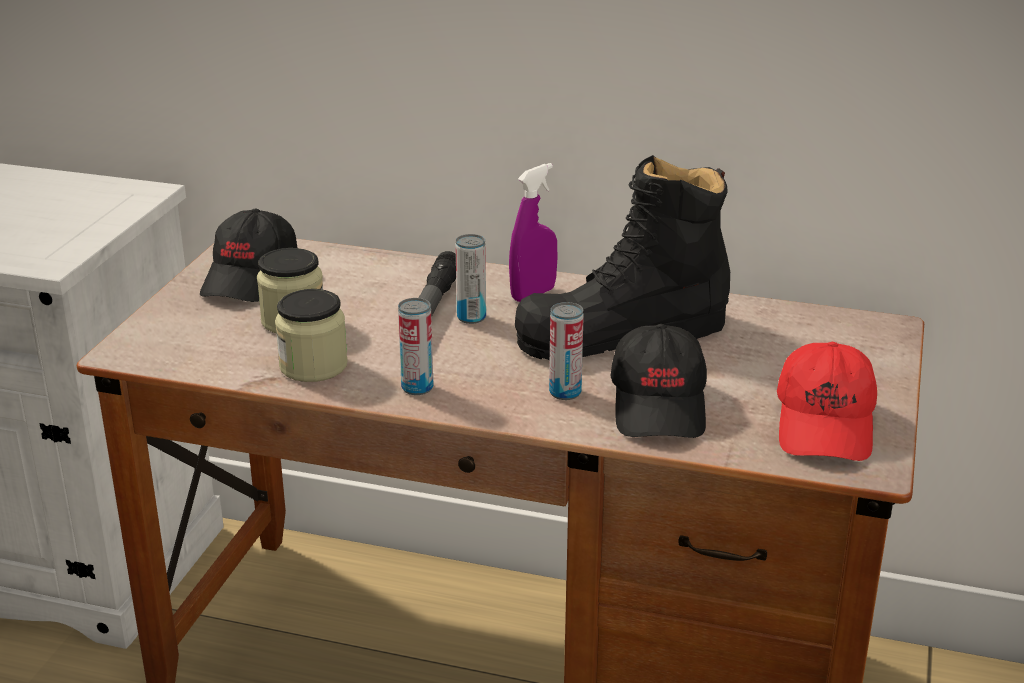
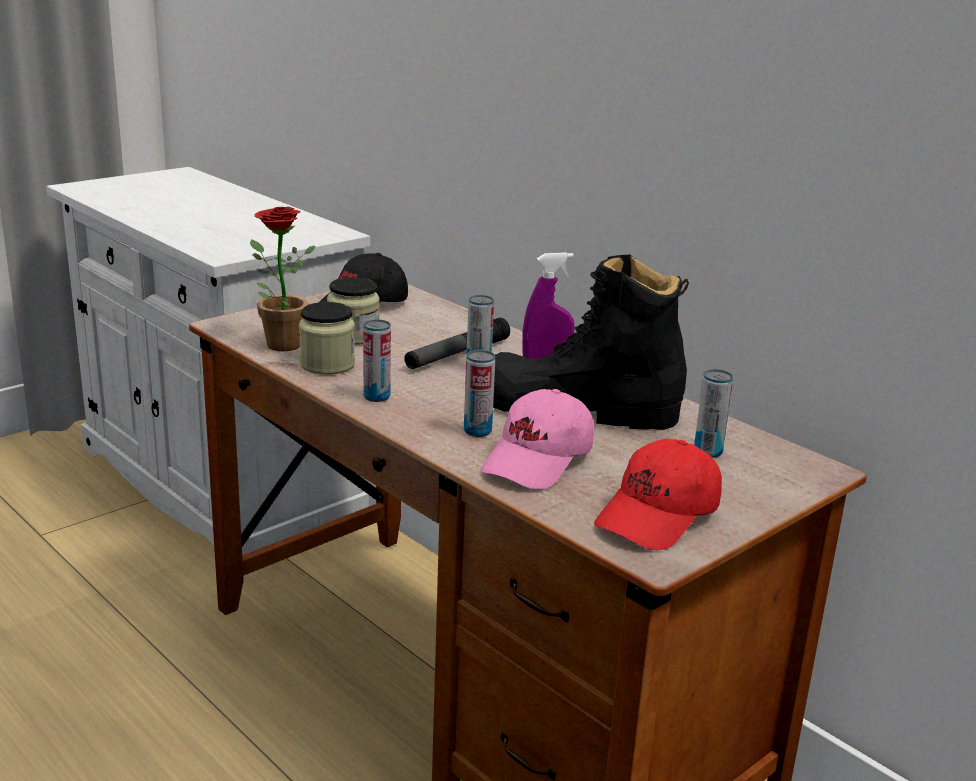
camera: 30 degrees right, 5 degrees down
(221, 357) = (277, 343): none -> potted plant
(660, 405) = (538, 461): black cap -> pink cap
(783, 341) = (708, 451): none -> can

